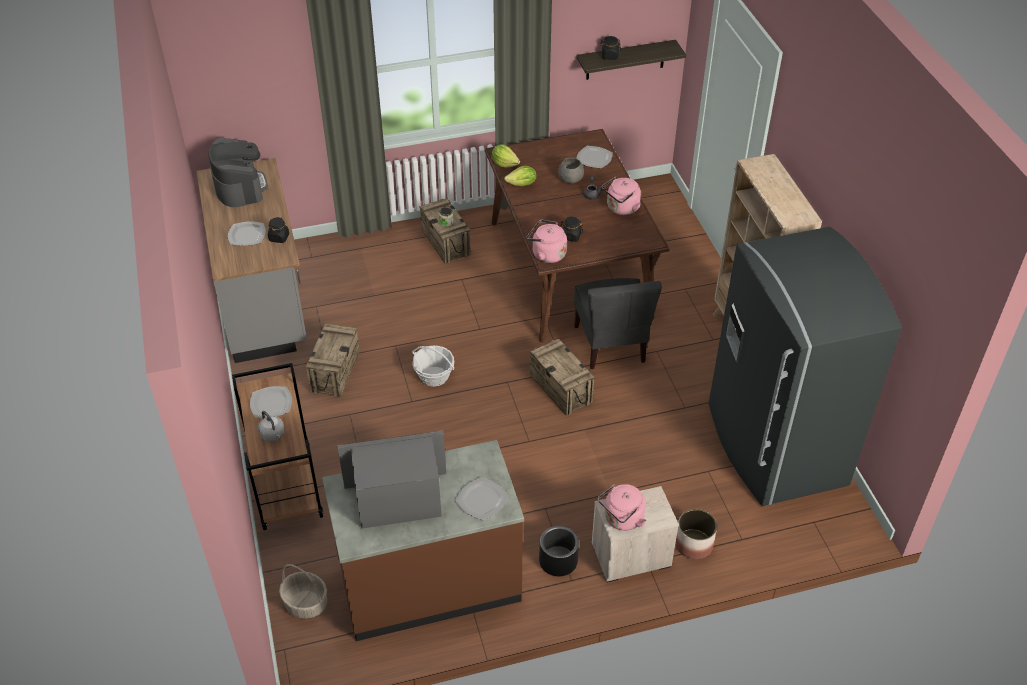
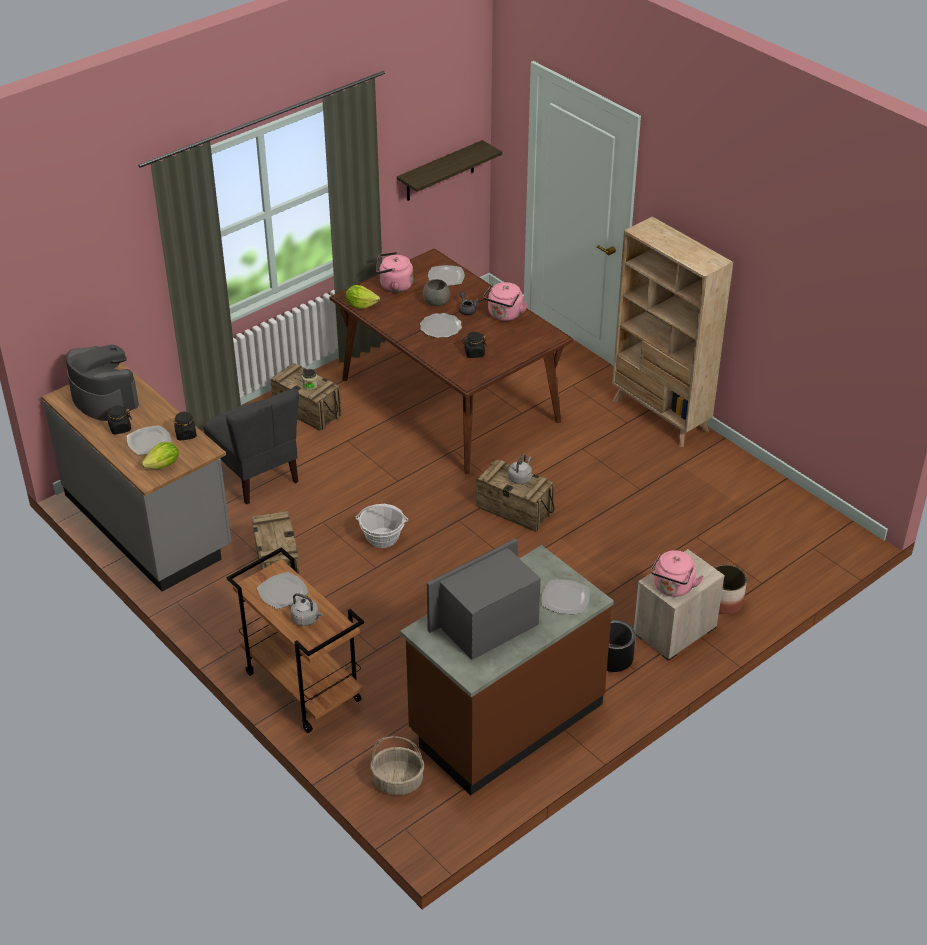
camera: 25 degrees left, 5 degrees down
(522, 184) = (392, 319): lettuce -> lettuce (163, 465)
(546, 254) = (462, 375): pink kettle -> pink kettle (394, 286)
(558, 204) = (441, 327): none -> plate
(567, 363) = (520, 478): none -> grey kettle
(609, 56) = (430, 170): black jar -> black jar (120, 428)
(611, 344) = (535, 455): grey chair -> grey chair (256, 476)
(773, 446) = (739, 497): grey fridge -> none

